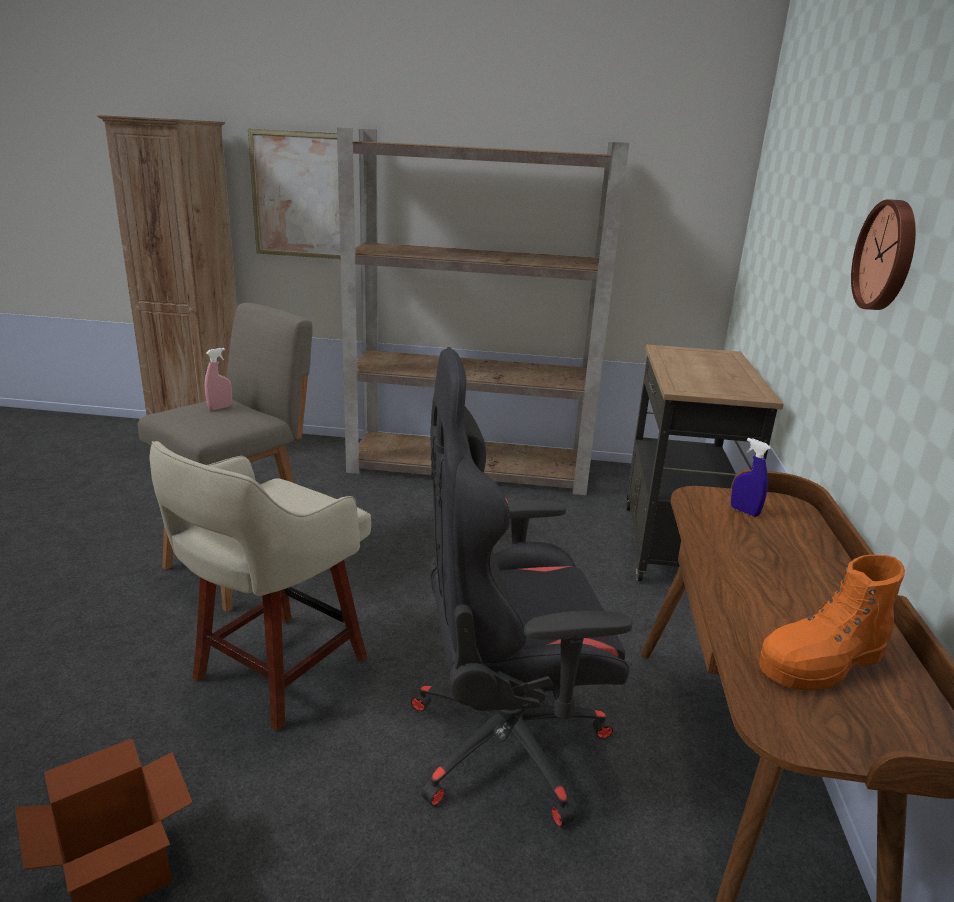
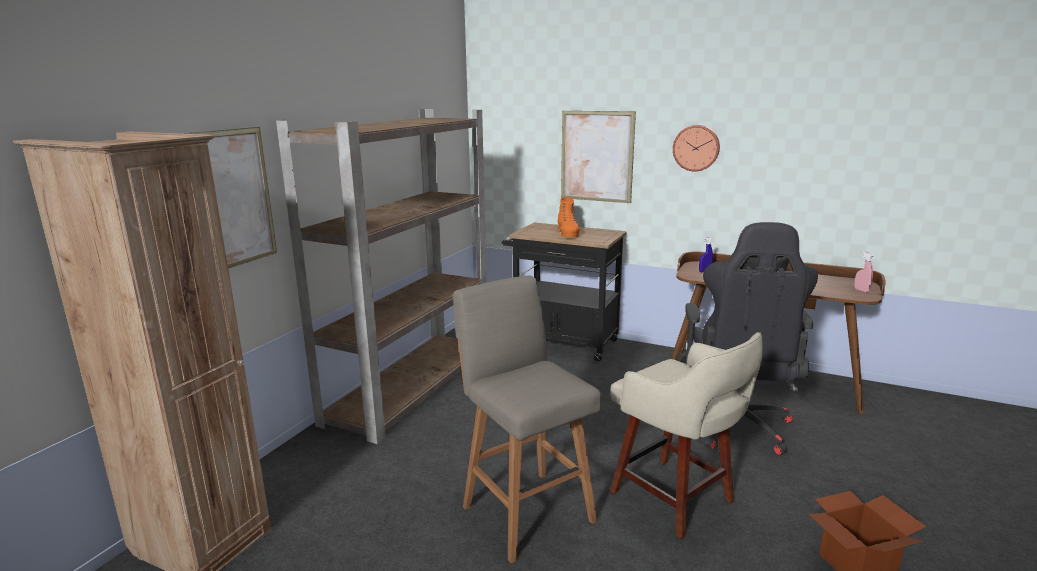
camera: 70 degrees left, 5 degrees down
(220, 408) = (521, 377): pink spray bottle -> pink spray bottle (861, 290)
(807, 253) = (596, 156): none -> picture
(821, 663) = (824, 285): orange boot -> orange boot (568, 234)

